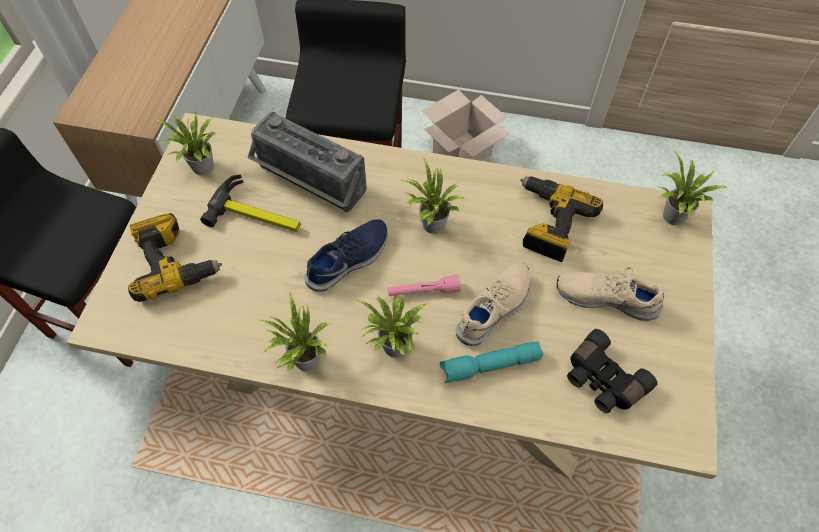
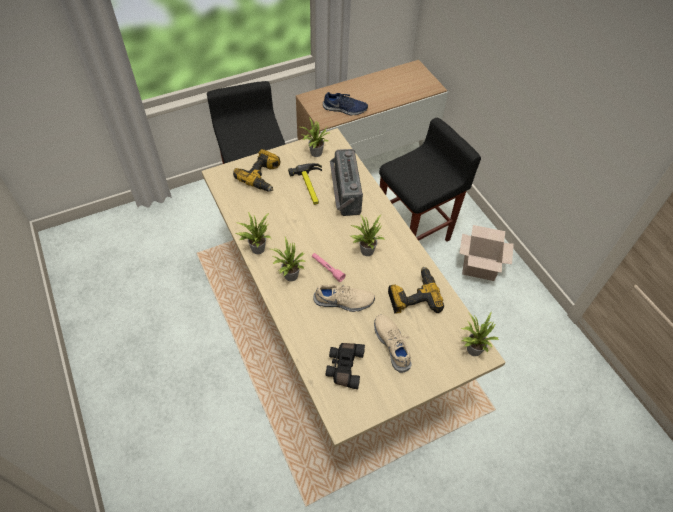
camera: 50 degrees right, 5 degrees down
(349, 260) = (318, 232): blue shoe -> blue shoe (345, 109)
(489, 366) = (311, 317): turquoise flashlight -> none

